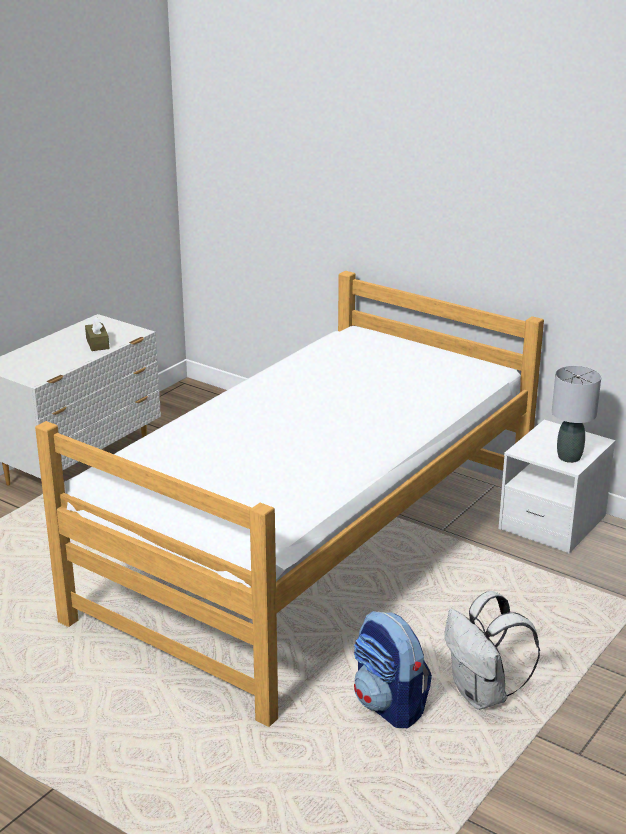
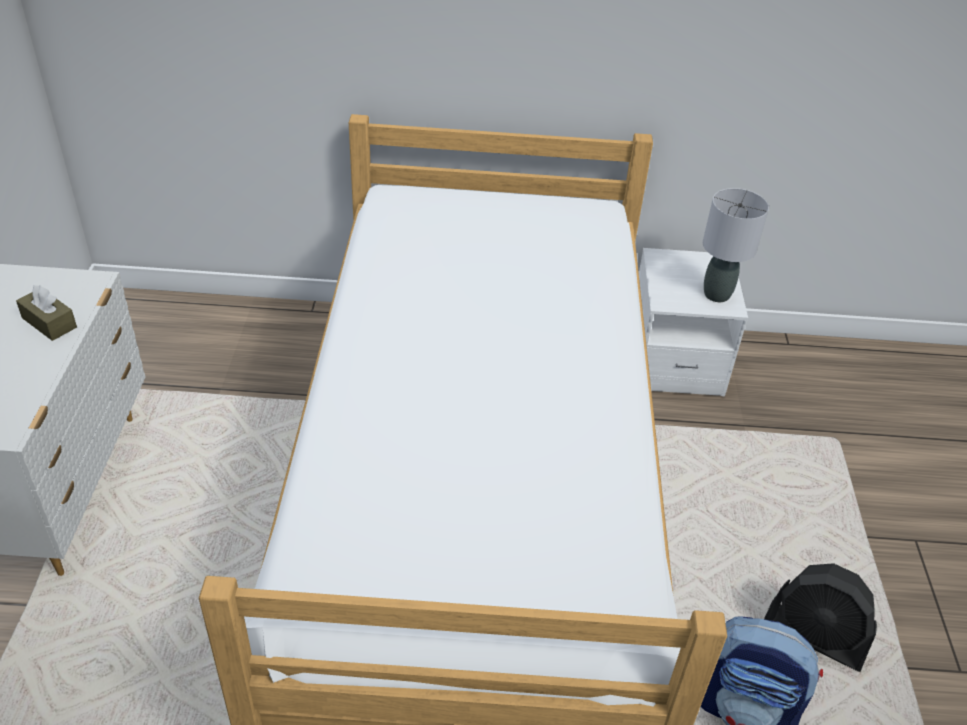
camera: 35 degrees left, 15 degrees up
(483, 695) = (814, 637): white backpack -> black fan

